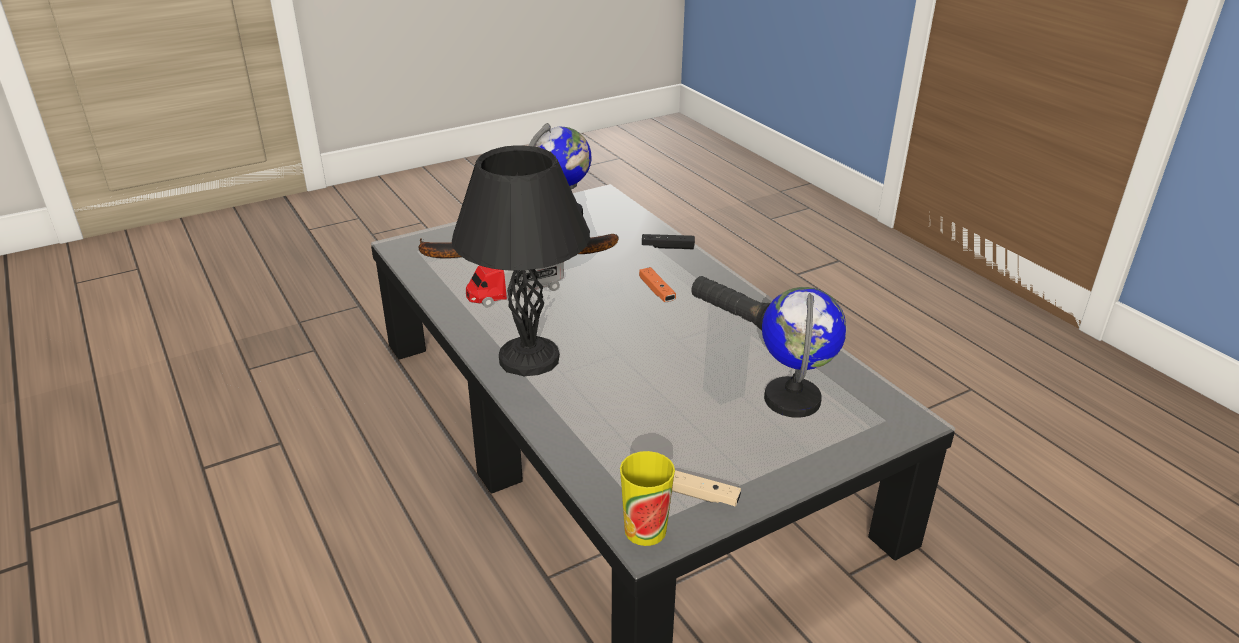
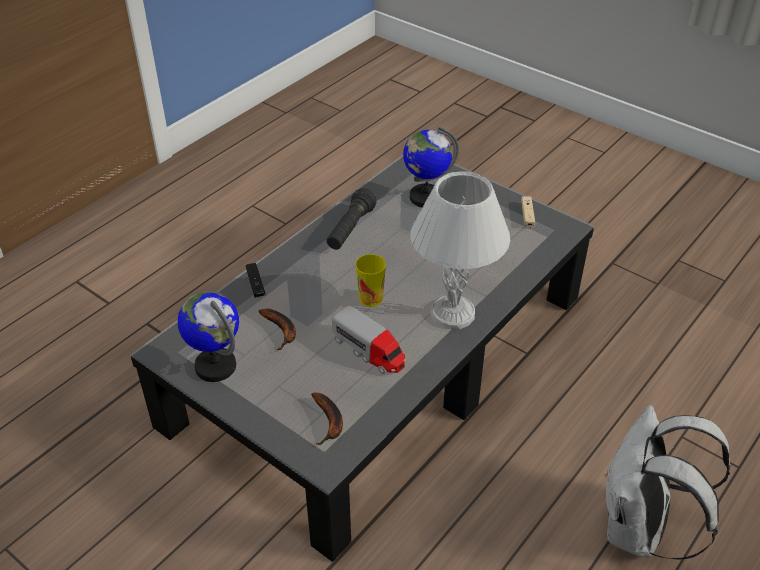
camera: 110 degrees left, 10 degrees up
(208, 570) = (639, 529): none -> white backpack
(527, 360) = (454, 313): black table lamp -> white table lamp
(645, 530) = (564, 228): cup -> cup (370, 298)
(656, 291) = (330, 275): orange game controller -> none

